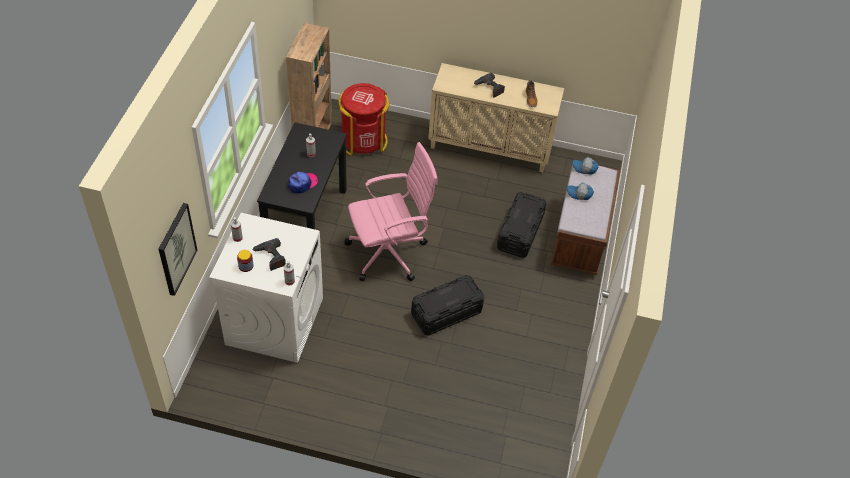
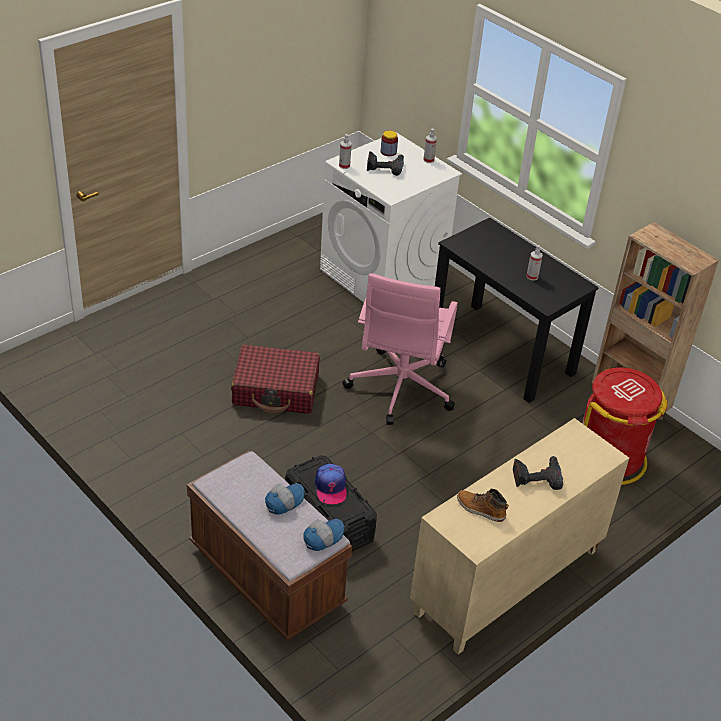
camera: 125 degrees right, 10 degrees down
(176, 249) = (408, 69): picture -> none
(302, 184) = (488, 252): cap -> cap (330, 487)
(446, 313) = (276, 390): black storage box -> red suitcase

